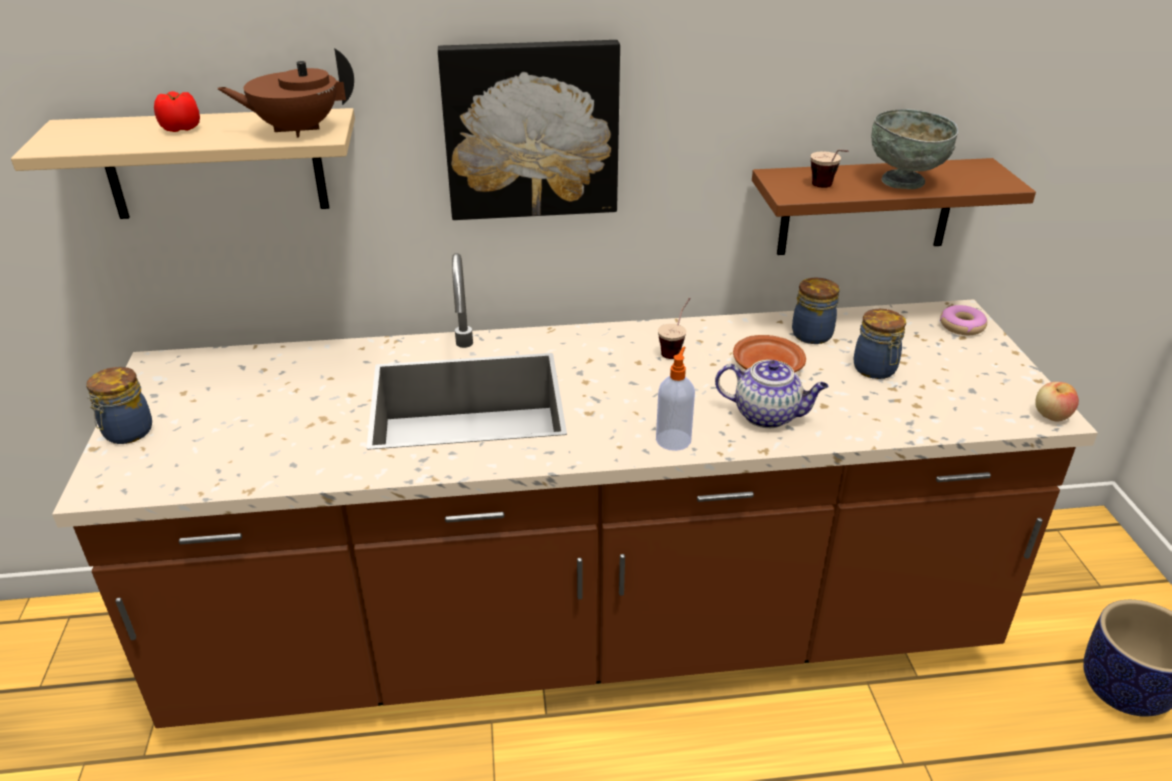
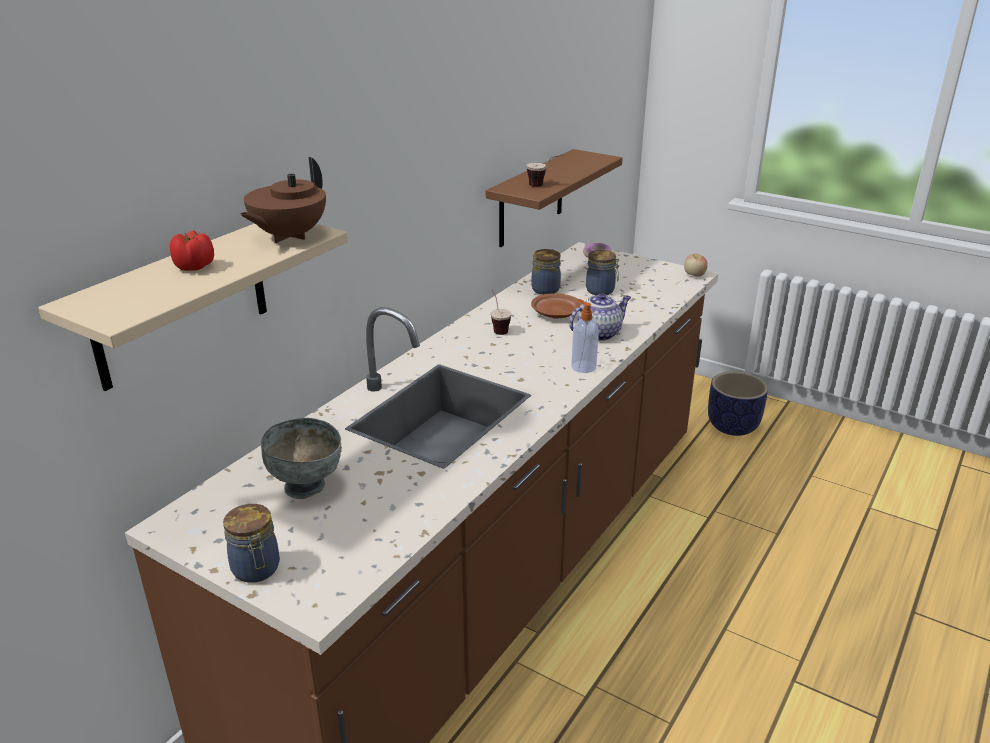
camera: 50 degrees left, 5 degrees down
(531, 129) = (381, 197): picture -> none
(904, 182) = (566, 171): grey bowl -> grey bowl (306, 486)

